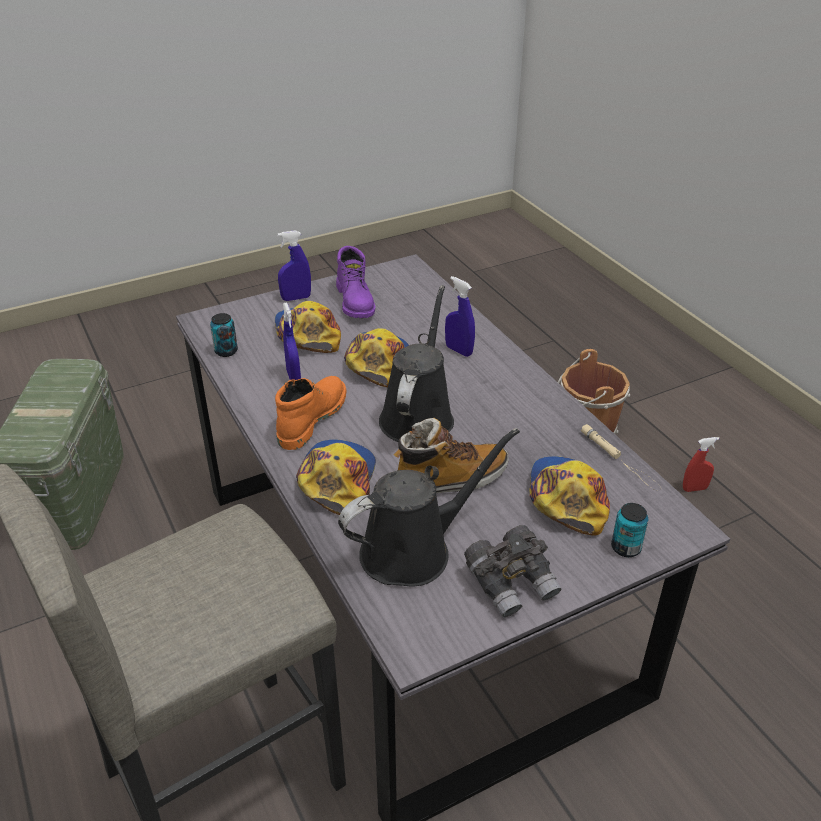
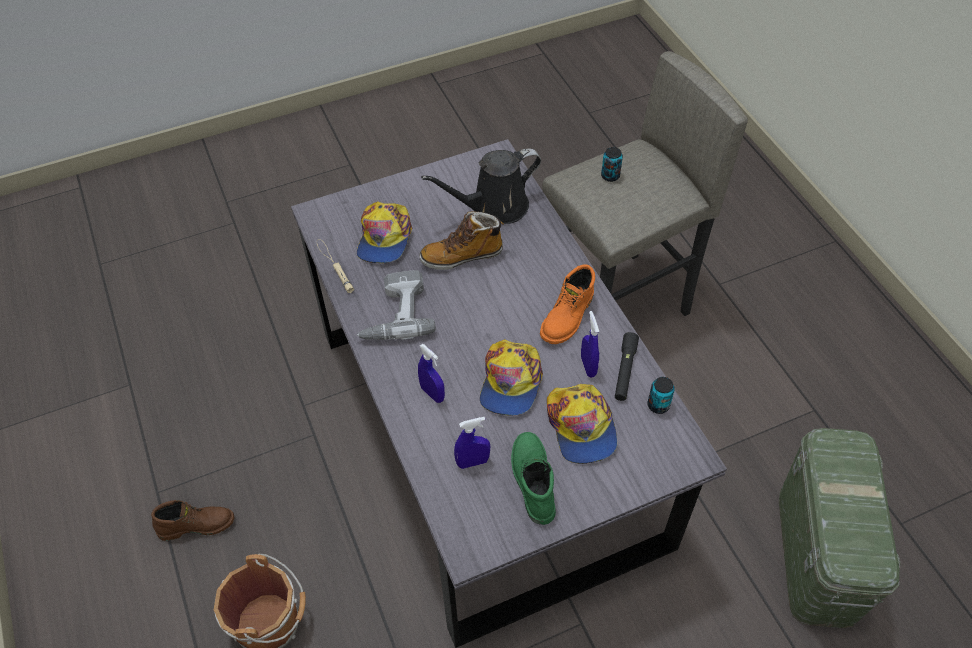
camera: 175 degrees left, 15 degrees up
(254, 375) = (625, 371): none -> black flashlight
(296, 298) = (599, 491): blue spray bottle -> blue spray bottle (472, 462)
(337, 479) = (544, 259): cap -> none
(356, 302) = (532, 480): purple boot -> green boot
(418, 415) = (479, 315): black watering can -> none
(512, 583) = (437, 185): grey binoculars -> none
(521, 413) = (394, 314): none -> power drill
(626, 548) = (360, 202): can -> can (610, 176)
(694, 488) = (197, 524): red spray bottle -> brown boot

